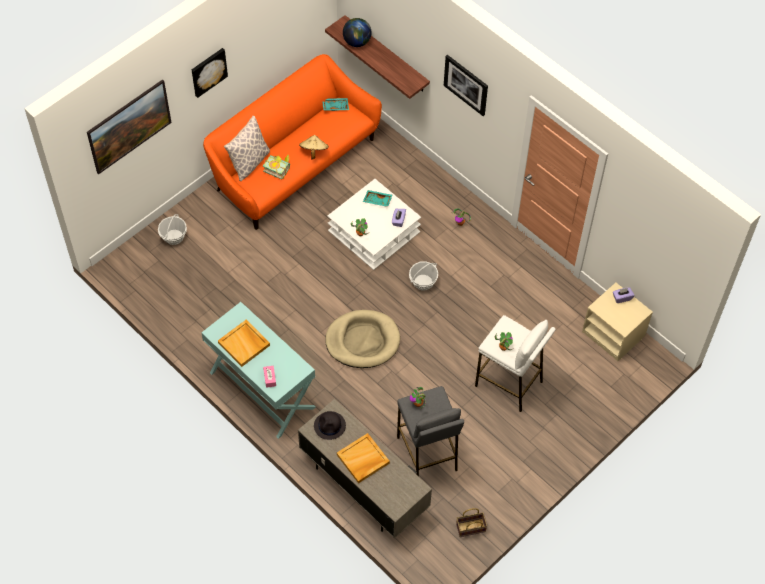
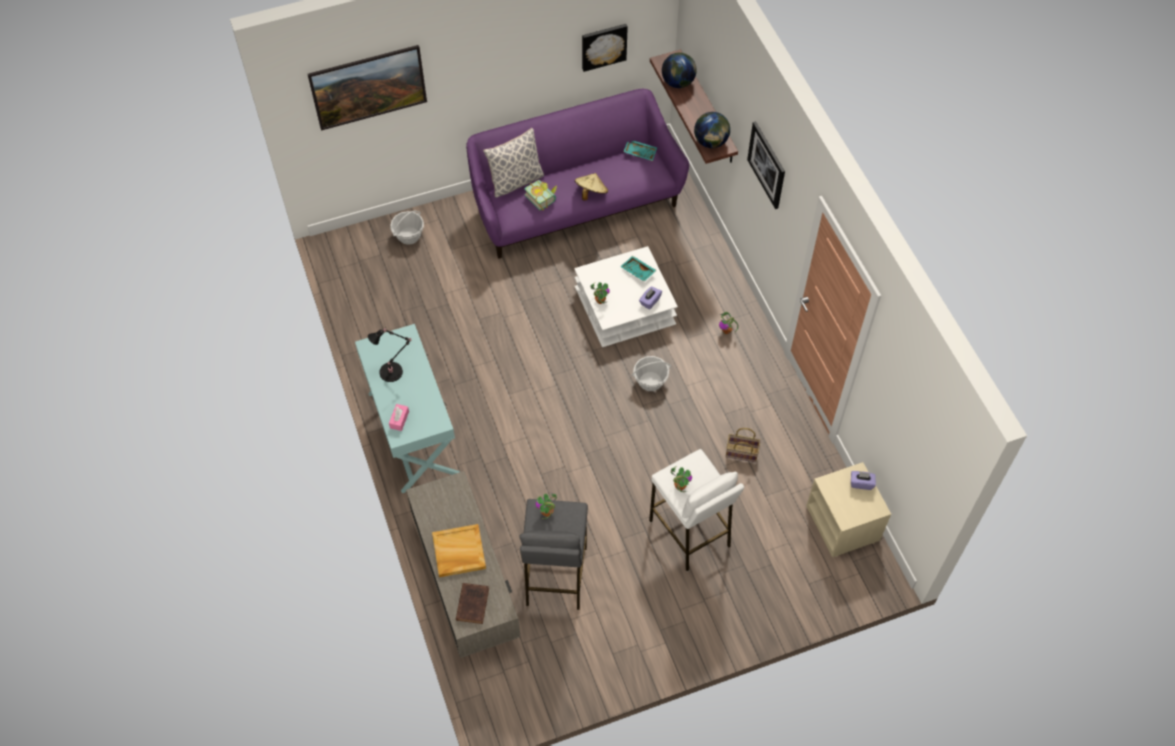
camera: 25 degrees right, 0 degrees up
(208, 71) = (484, 57): picture -> picture (603, 46)
(244, 344) = (393, 371): beige tray -> black table lamp
(293, 164) = (575, 203): orange sofa -> purple sofa
(330, 426) = (443, 499): black hat -> none
(362, 341) = (549, 421): beige dog bed -> none
(393, 491) = (473, 603): none -> brown book
(406, 81) = (711, 142): none -> globe
(470, 528) = (559, 683): basket -> basket (740, 453)

